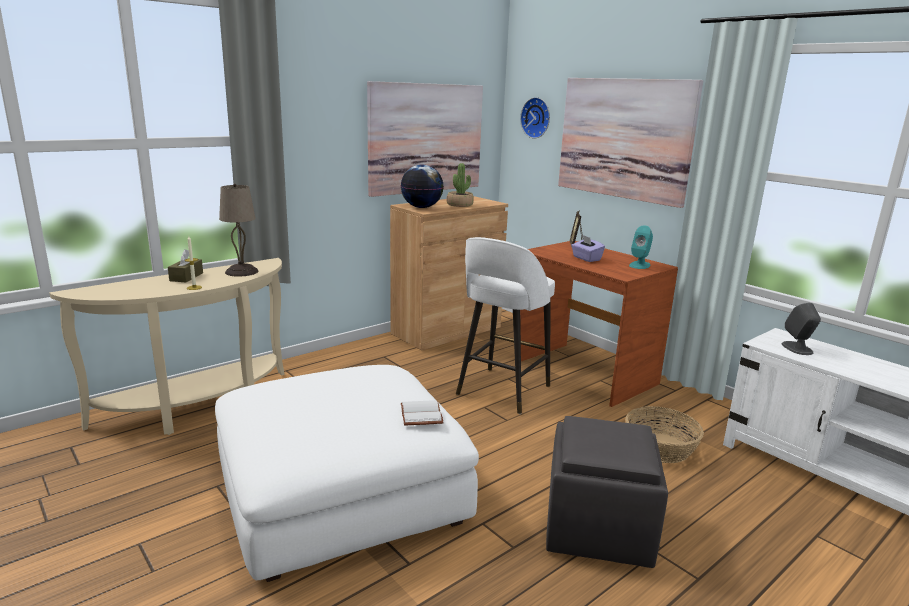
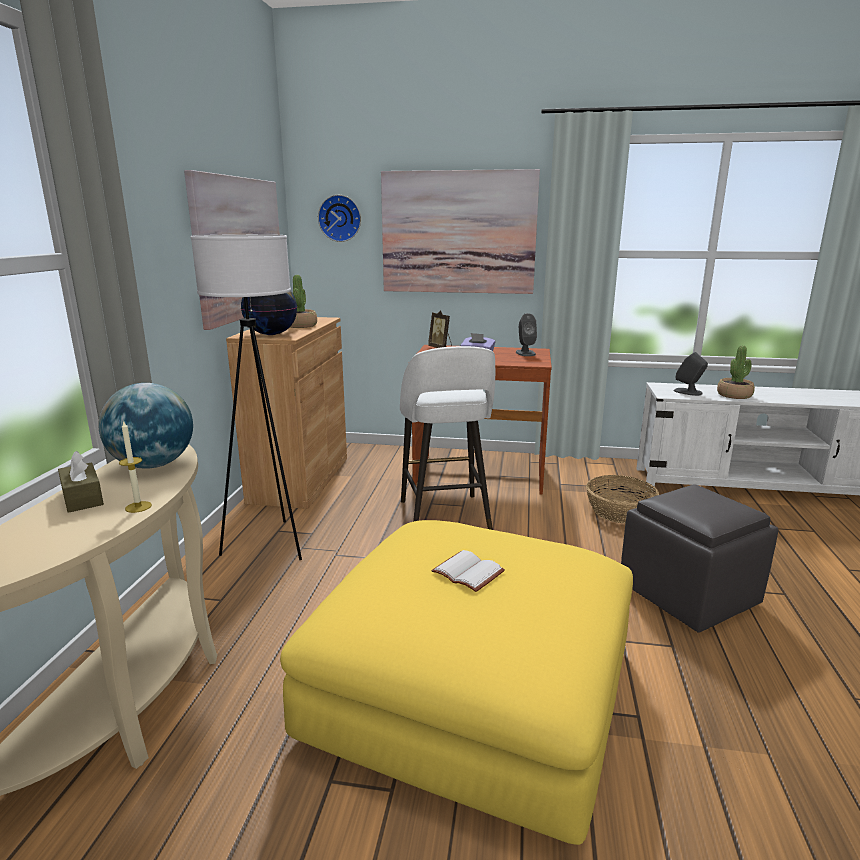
camera: 40 degrees left, 0 degrees up
(241, 271) = (153, 465): beige table lamp -> globe
(340, 491) = (472, 691): white ottoman -> yellow ottoman
(367, 362) = (269, 544): none -> white floor lamp
(422, 415) = (564, 551): white book -> white book (469, 572)
(639, 265) = (525, 353): turquoise speaker -> grey speaker
(850, 367) = (734, 395): none -> potted plant

